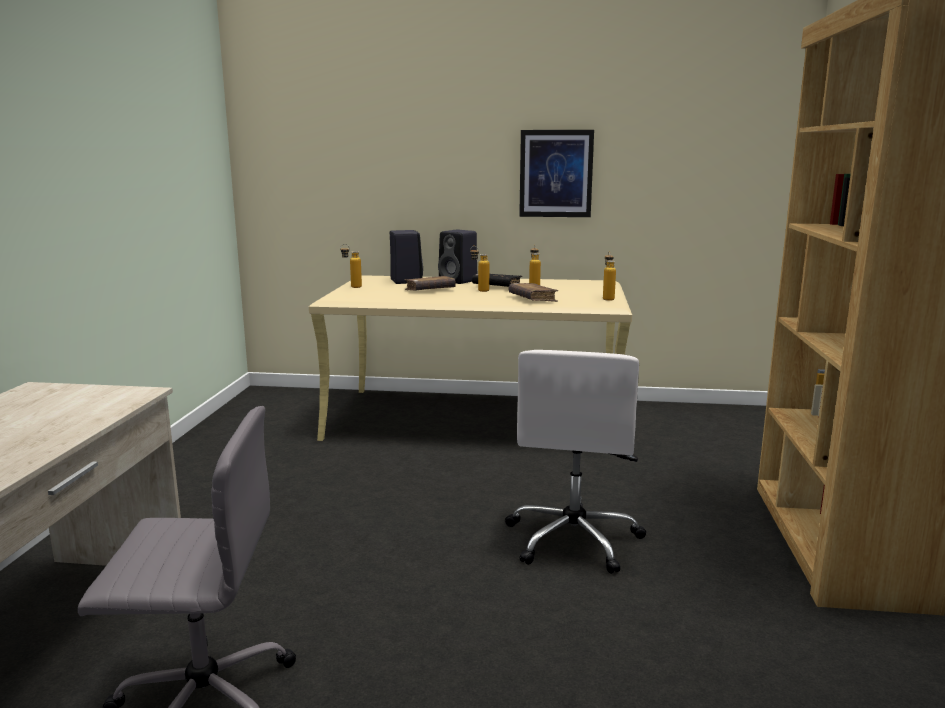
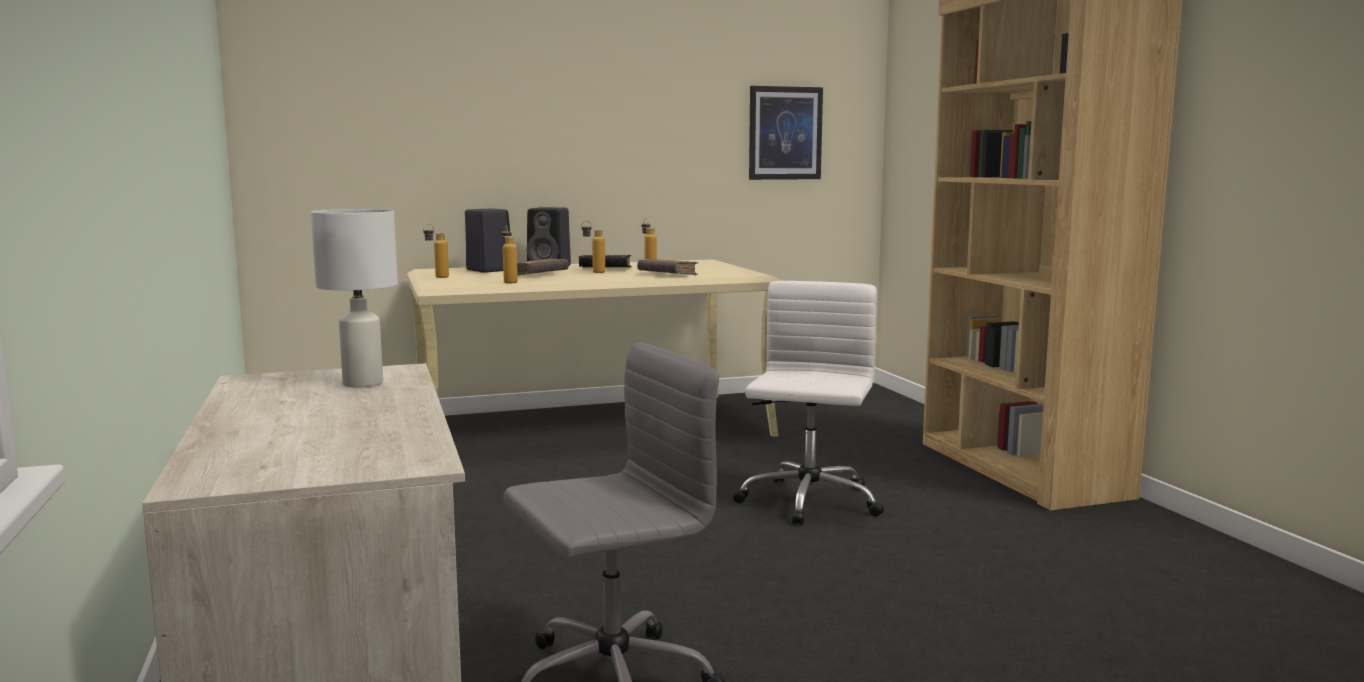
camera: 25 degrees left, 5 degrees down
(84, 406) = (362, 383): none -> white table lamp
(556, 173) = (644, 143): picture -> picture (785, 133)
(573, 539) = (808, 502): white office chair -> white office chair turned 150 degrees counterclockwise
(607, 298) = (740, 270): bottle -> bottle (509, 282)

